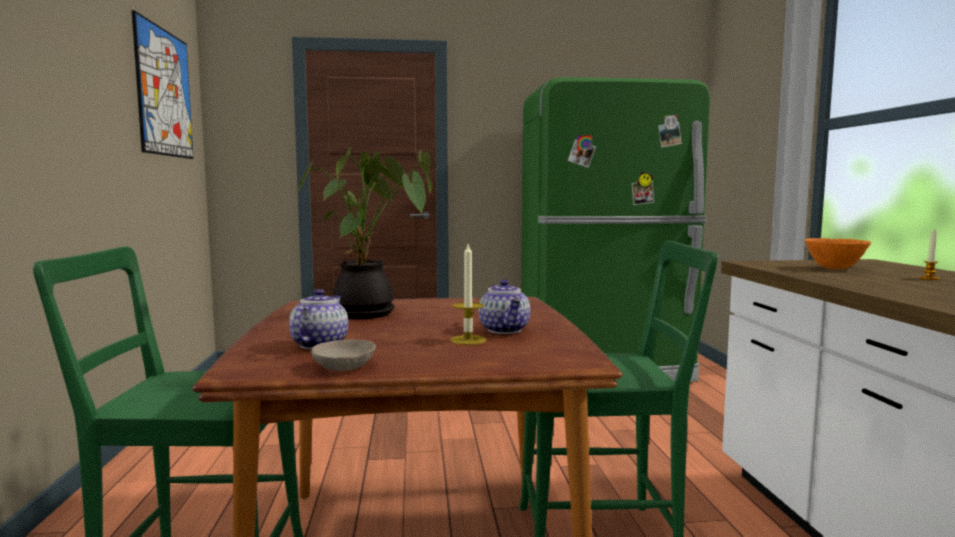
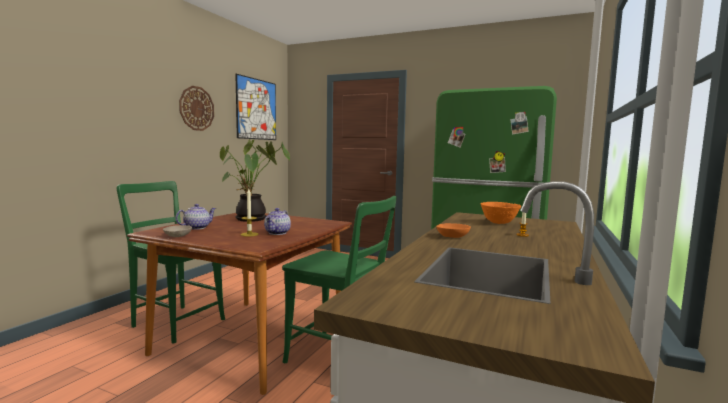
camera: 30 degrees right, 0 degrees up
(78, 79) = (196, 108): none -> wall clock
(899, 290) = (453, 237): none -> orange bowl

